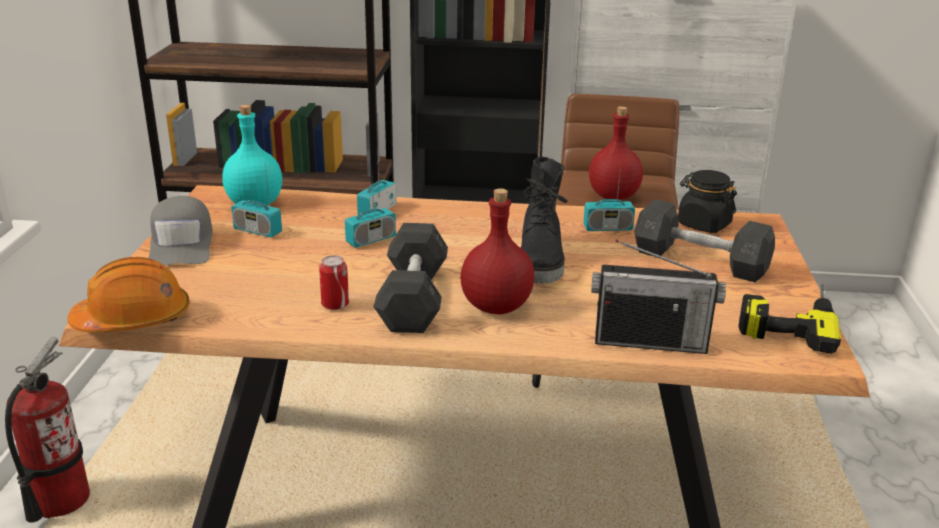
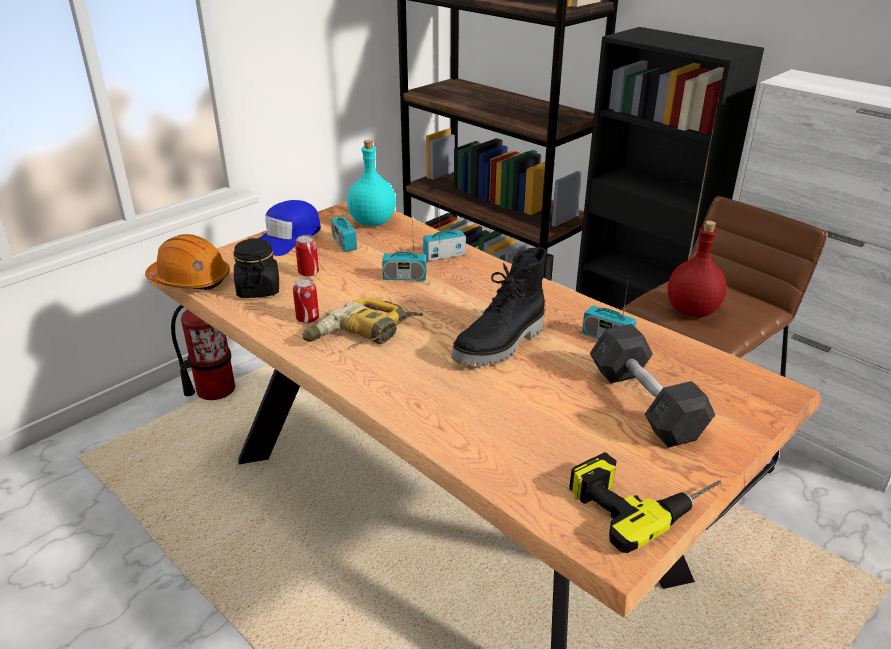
camera: 40 degrees right, 5 degrees up
(182, 244) = (288, 237): grey cap -> blue cap
(265, 267) = (308, 273): none -> can
(413, 298) = (362, 335): grey dumbbell -> power drill
(497, 306) = (409, 367): red bottle -> none
(650, 341) = (478, 454): radio -> none
(703, 224) = (709, 370): black jar -> black jar (258, 289)

